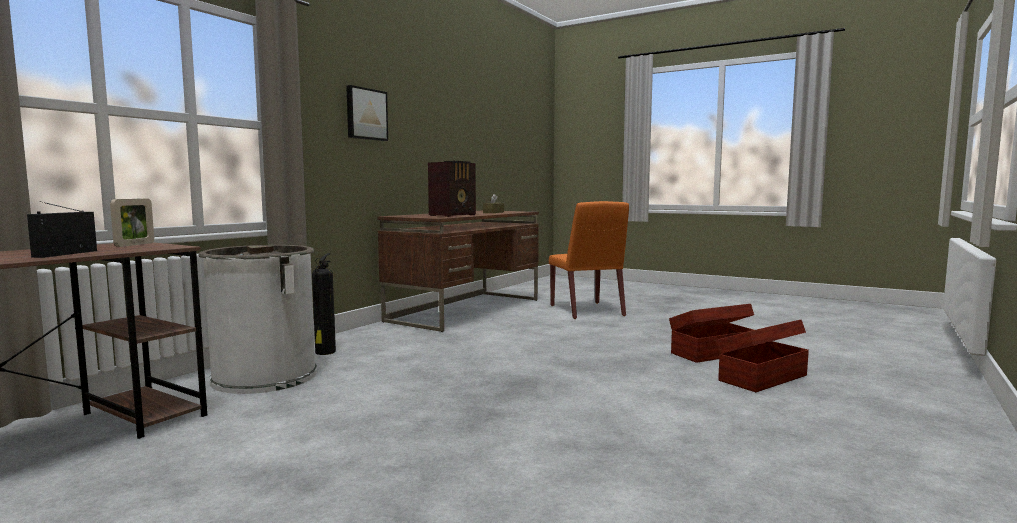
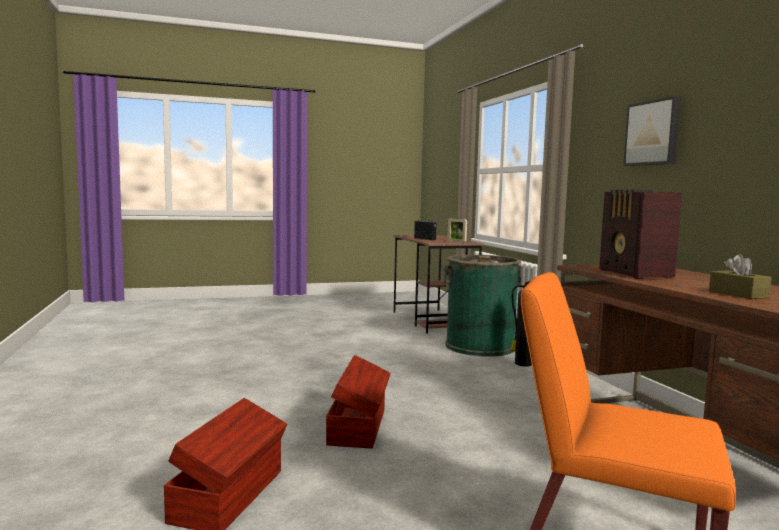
camera: 130 degrees right, 0 degrees up
(265, 376) = (480, 346): white trash can -> green trash can
(761, 378) = (144, 465): brown storage box -> brown storage box (359, 426)

